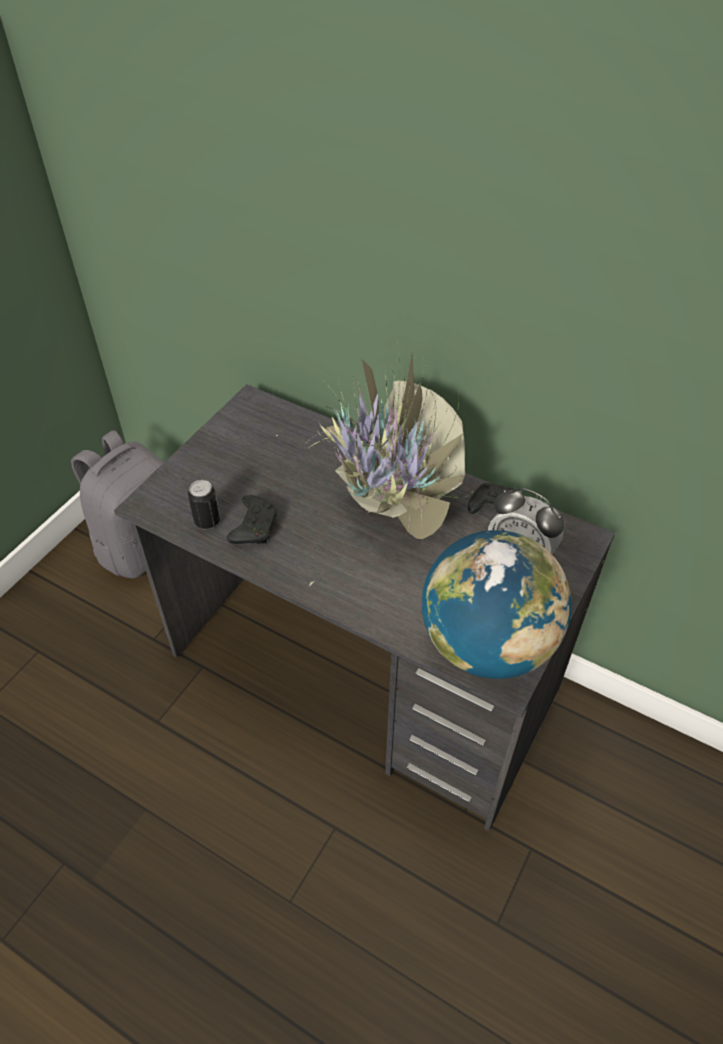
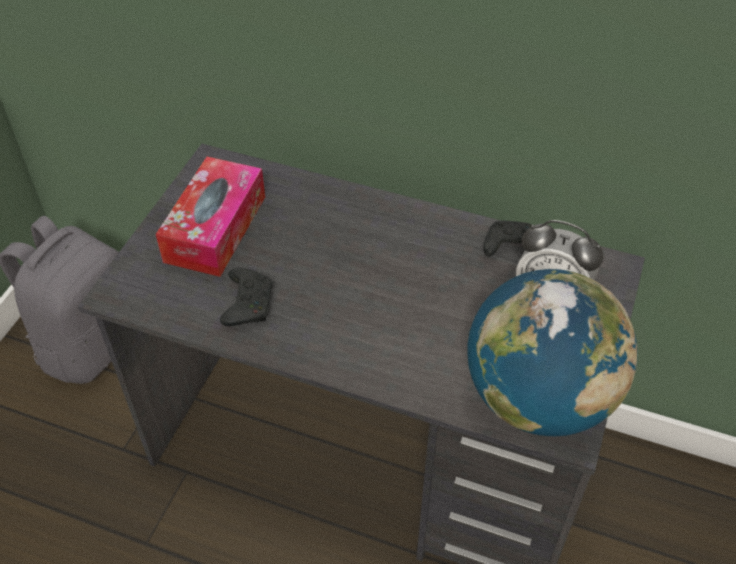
camera: 10 degrees left, 0 degrees up
(207, 521) = (191, 304): can -> none
(241, 459) = (215, 228): none -> tissue box
(389, 517) = (398, 272): potted plant -> none

